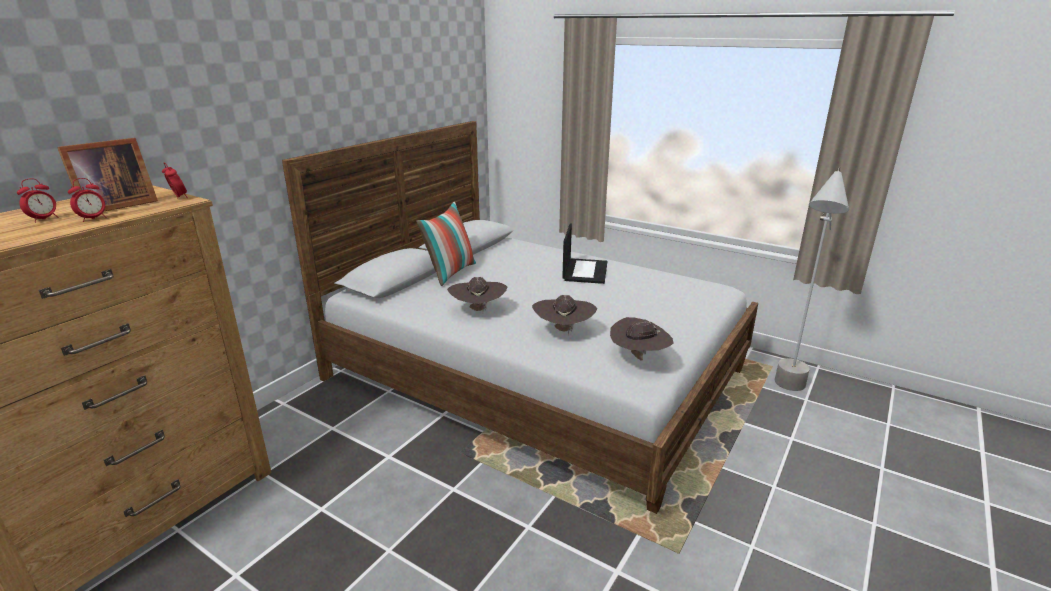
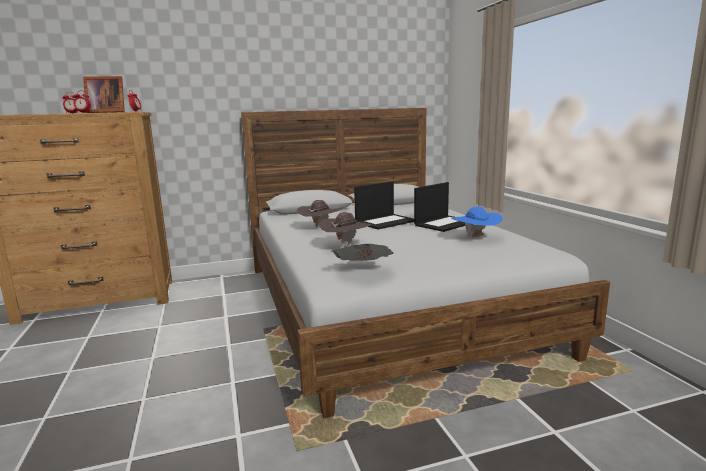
camera: 40 degrees right, 10 degrees down
(450, 273) = (347, 211): pillow -> none
(528, 282) = (385, 222): none -> laptop
(639, 358) = (363, 269): brown hat -> newspaper
(643, 285) = (476, 238): none -> blue hat
(787, 395) = (612, 398): grey floor lamp -> none

